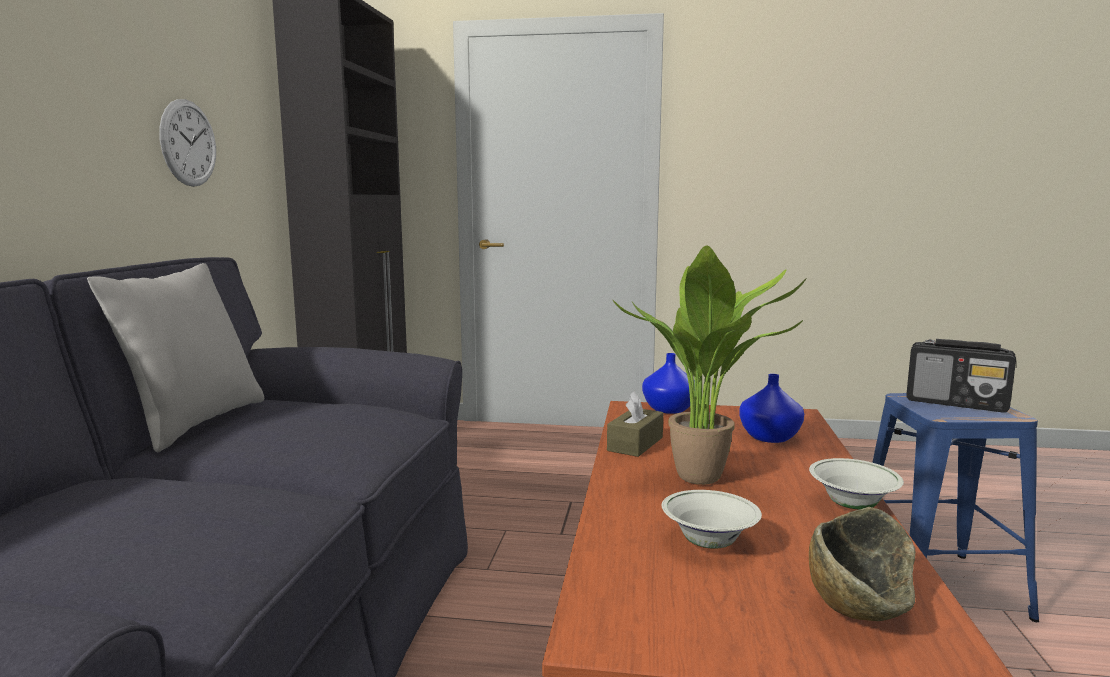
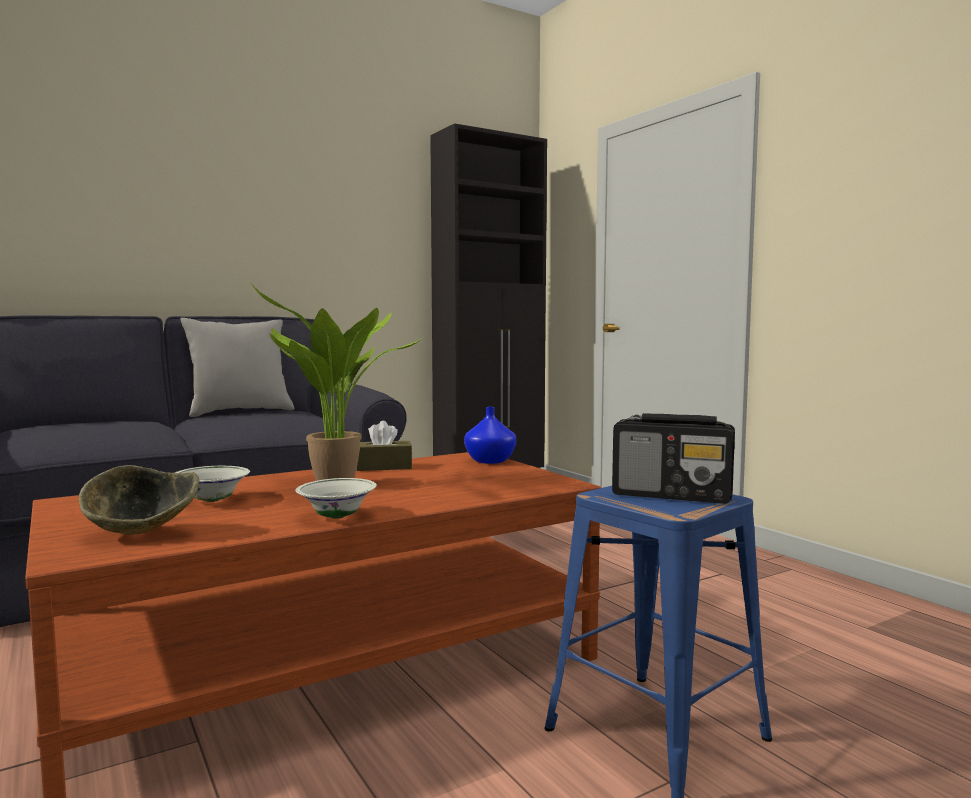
camera: 50 degrees right, 5 degrees down
(188, 143) = (335, 248): wall clock -> none
(770, 437) = (472, 486): blue vase -> none
(957, 404) = (672, 496): radio -> radio turned 60 degrees counterclockwise

